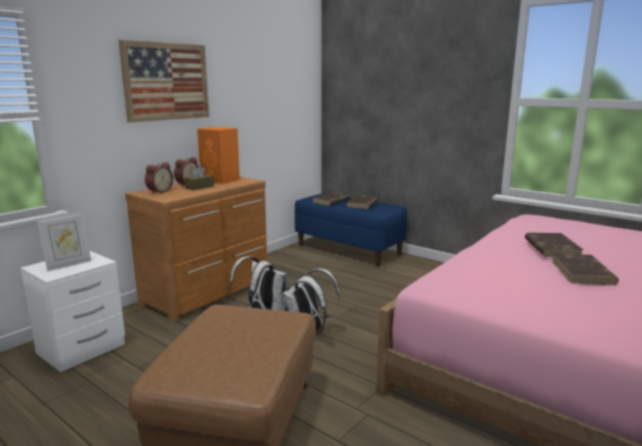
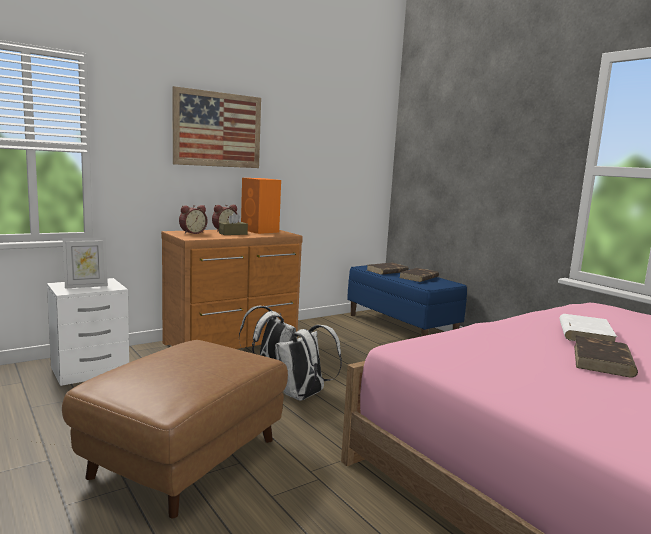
camera: 15 degrees right, 5 degrees down
(551, 248) = (585, 333): brown book -> white book

